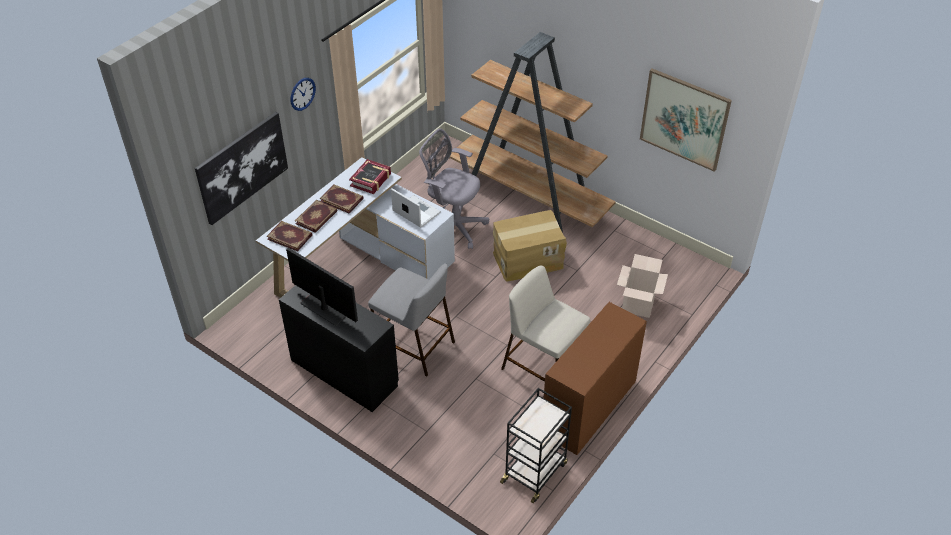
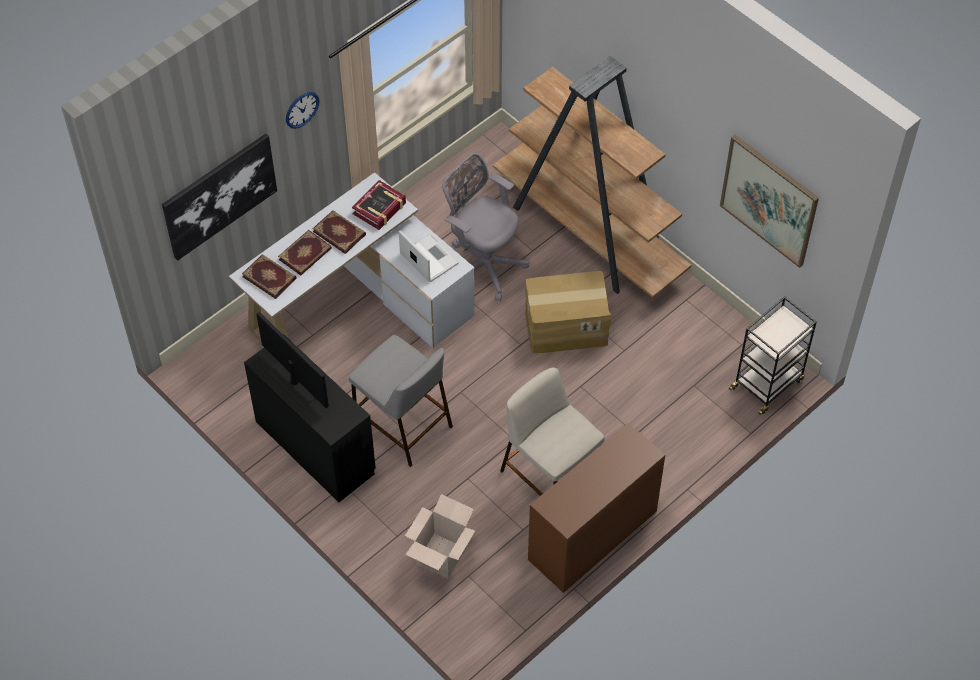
camera: 10 degrees right, 10 degrees up
(534, 471) = (510, 605): black cart -> black cart (767, 383)
(638, 304) = (688, 409): cardboard box -> cardboard box (441, 556)

